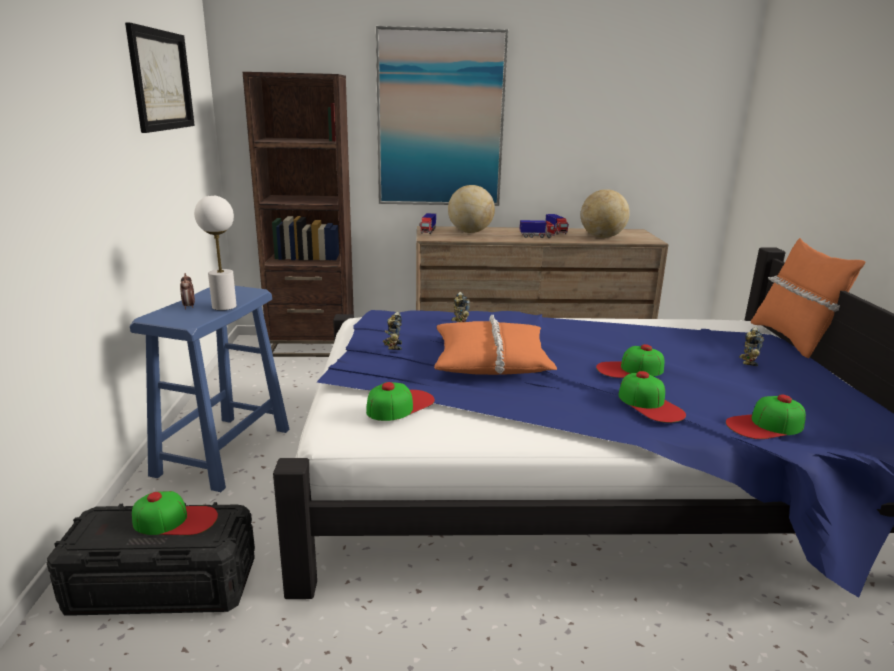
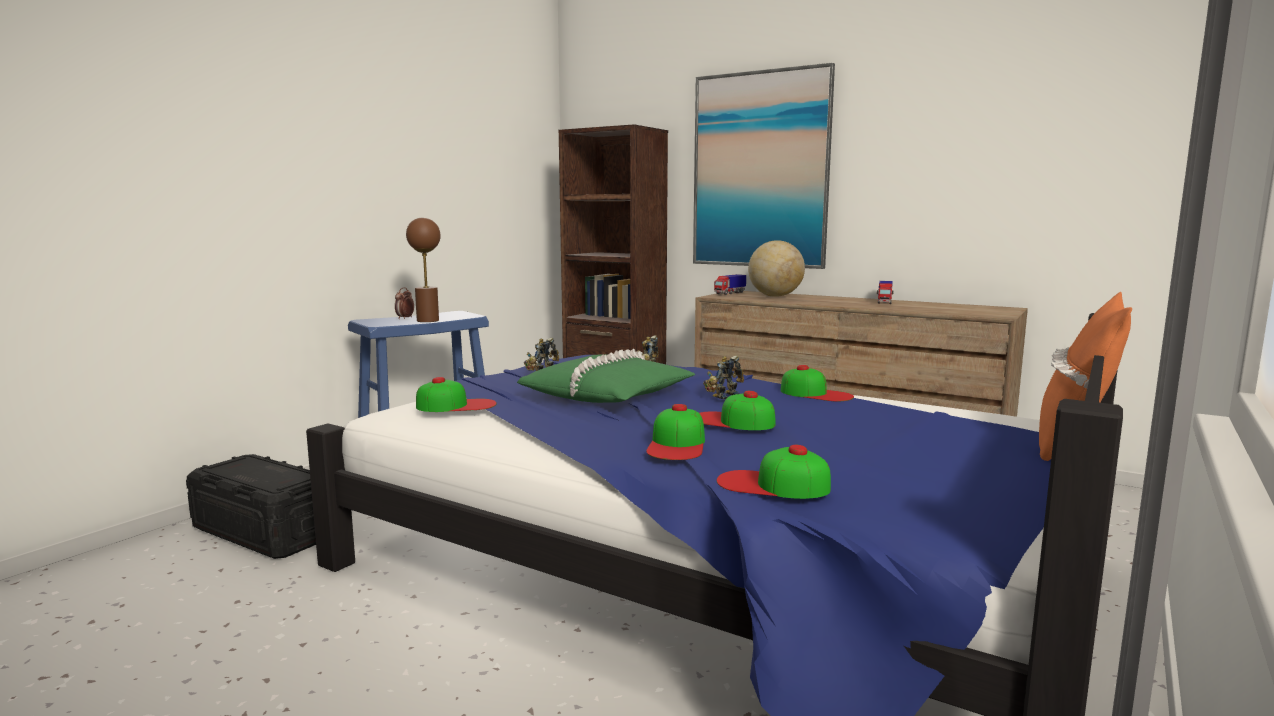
camera: 35 degrees right, 10 degrees down
(161, 80) = (470, 136): picture -> none
(175, 520) = (277, 471): cap -> cap (816, 394)
(224, 306) = (427, 320): white table lamp -> brown table lamp
(491, 360) = (608, 395): orange pillow -> green pillow
(537, 236) = (844, 303): toy truck -> none
(602, 237) = (933, 308): globe -> none
(746, 361) = (917, 443): toy robot -> toy robot (723, 395)

